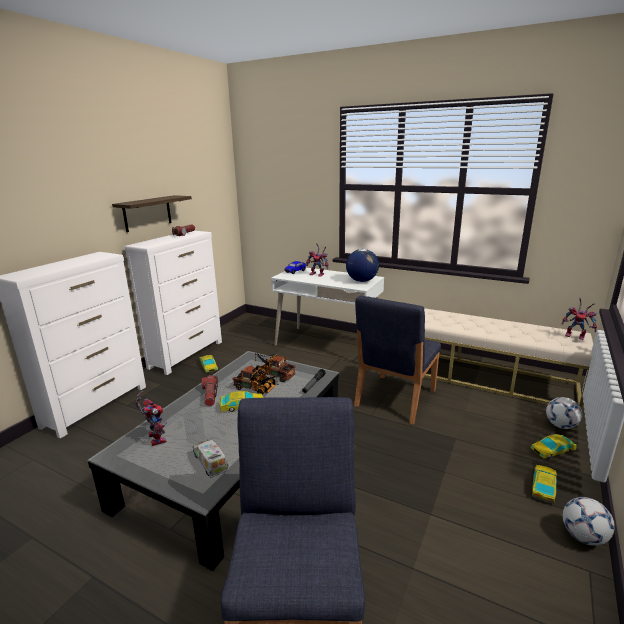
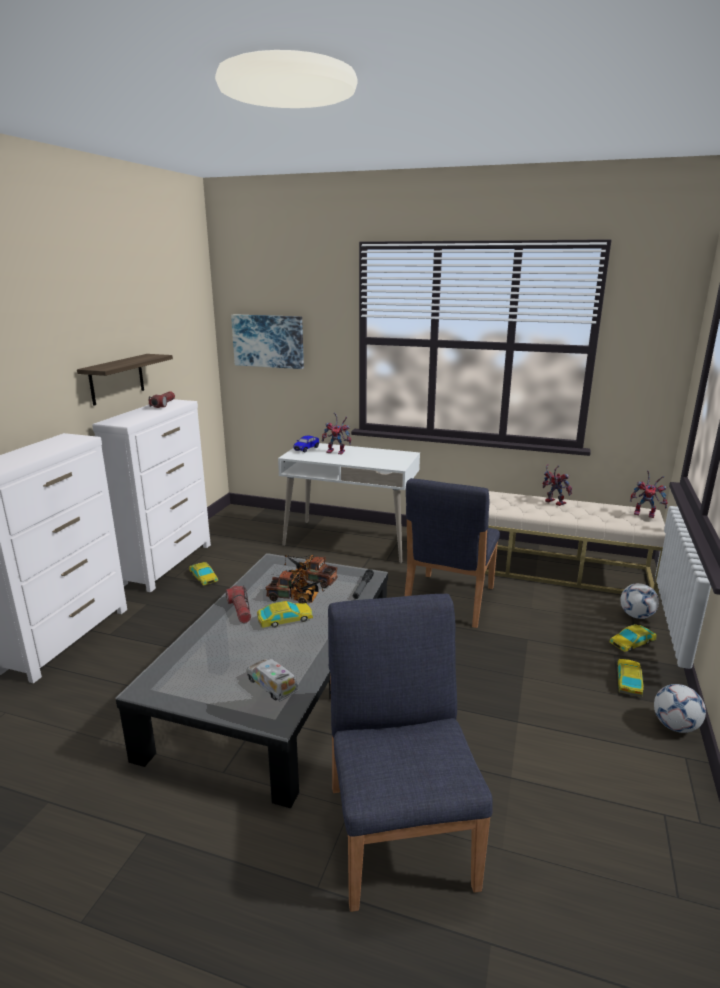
camera: 10 degrees left, 0 degrees up
(155, 437) = (191, 664): toy robot -> toy robot (552, 502)
(272, 188) = (268, 341): none -> picture
(361, 281) = (395, 458): globe -> none

